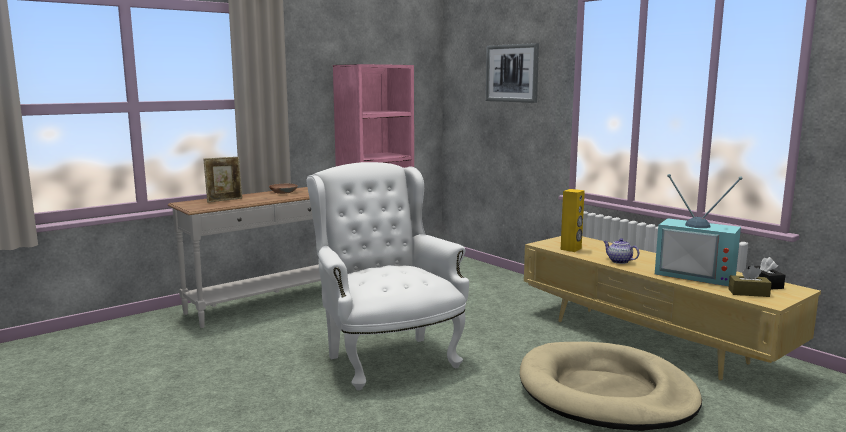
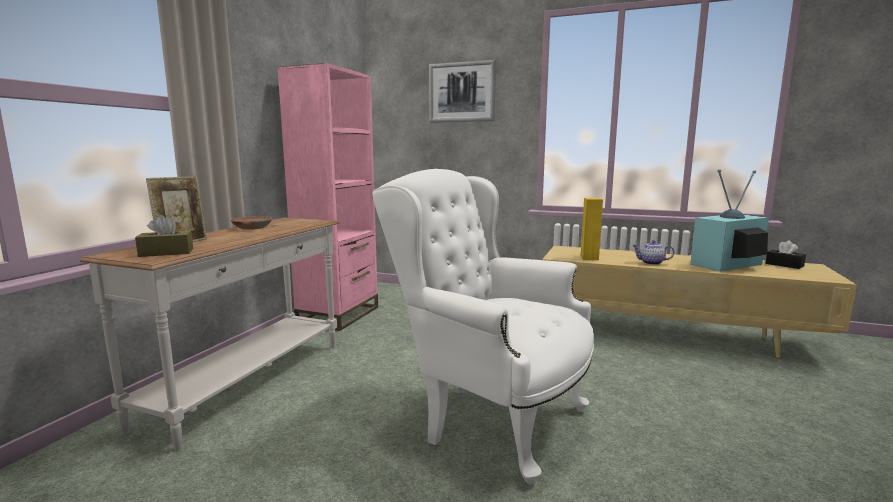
camera: 30 degrees left, 0 degrees up
(605, 392) = (739, 397): beige dog bed -> none
(696, 275) = (729, 265): television -> television turned 150 degrees clockwise
(748, 293) = (798, 274): brown tissue box -> brown tissue box (166, 253)

